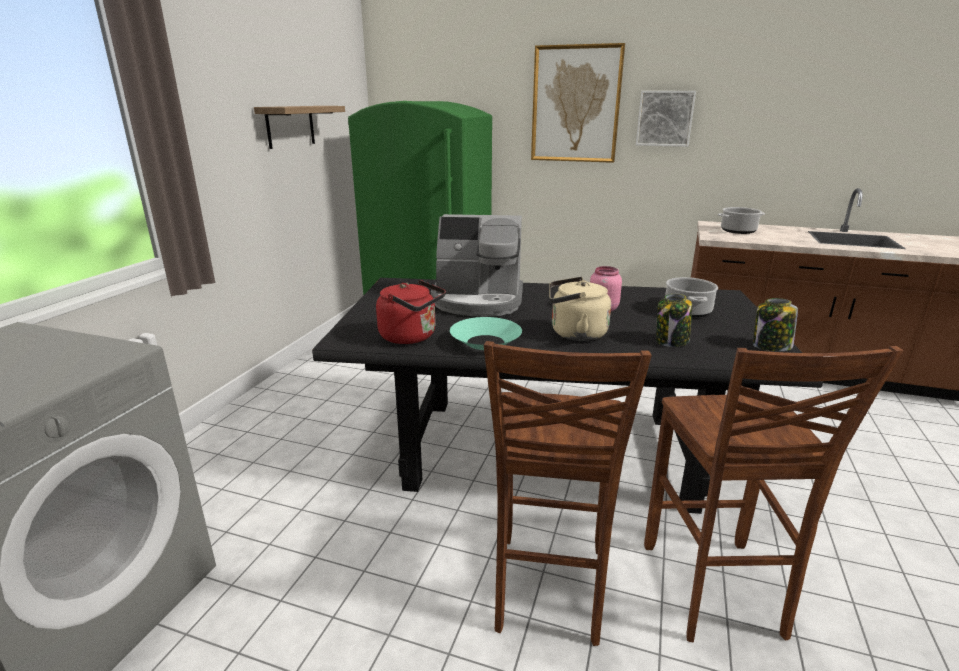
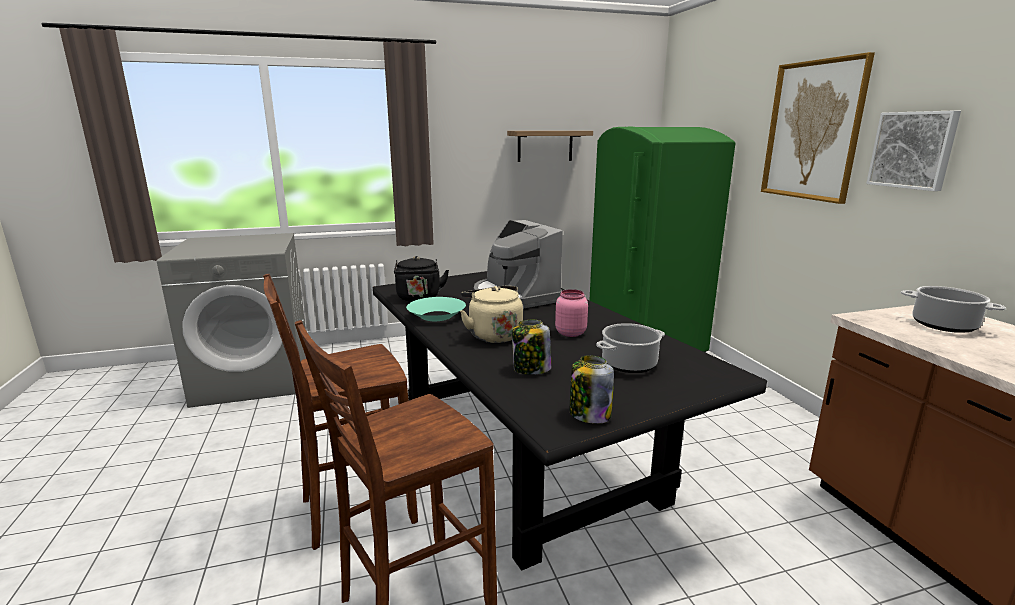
camera: 55 degrees right, 5 degrees down
(411, 337) = (419, 298): red kettle -> black kettle

